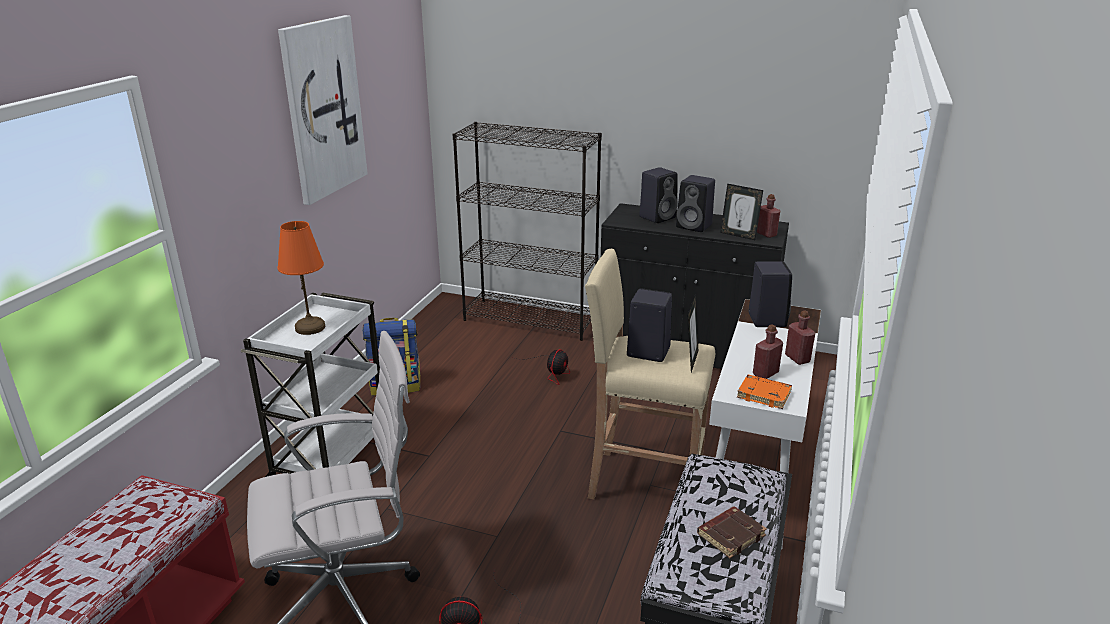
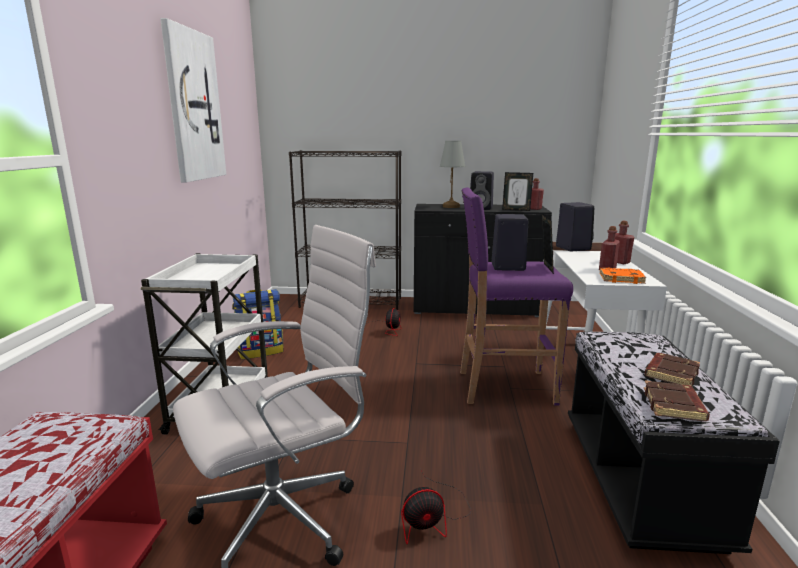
camera: 15 degrees left, 10 degrees down
(311, 327) = (204, 274): orange table lamp -> none
(643, 482) = (503, 387): beige stool -> purple stool
(658, 217) = (451, 206): black speaker -> grey table lamp
(692, 577) = (674, 406): none -> brown book

